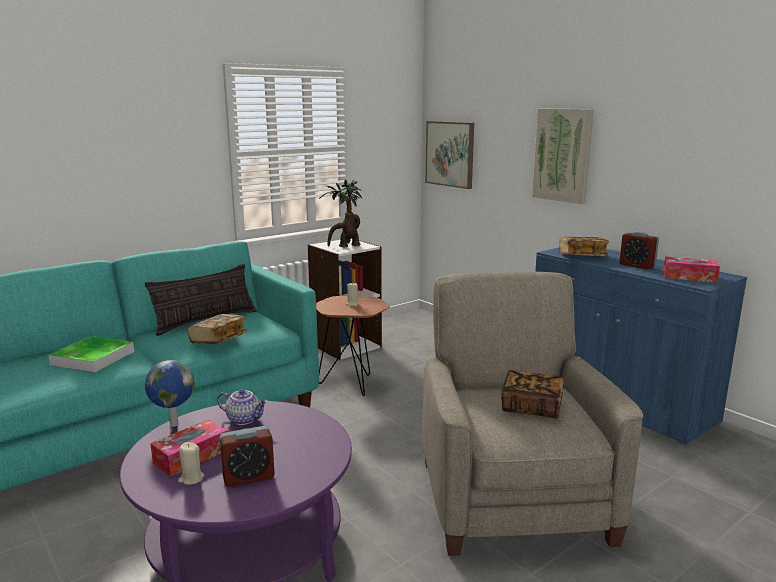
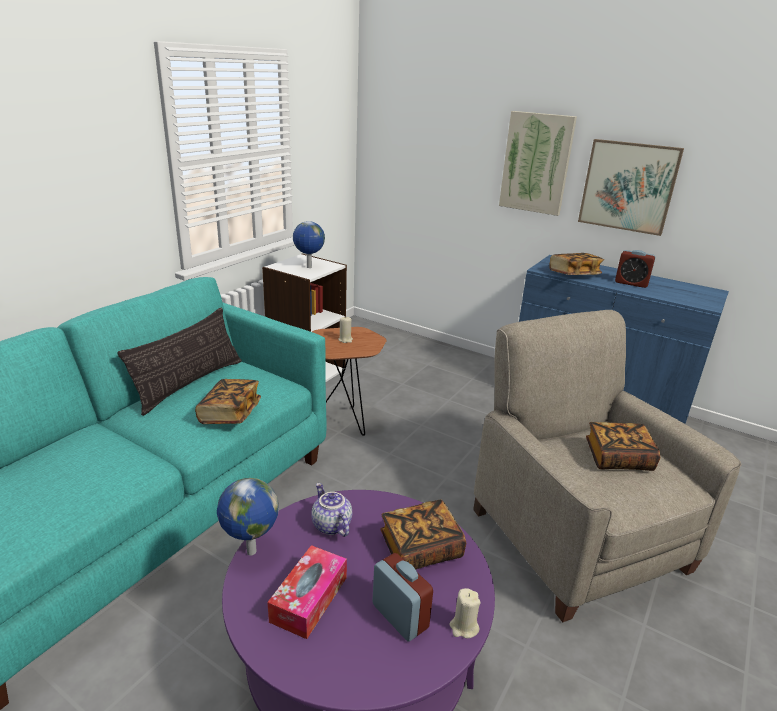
camera: 20 degrees left, 10 degrees up
(93, 358) = (83, 468): tray -> none
(191, 478) = (334, 636): beige candle -> beige candle (463, 627)
(244, 419) = (330, 525): teapot -> teapot turned 120 degrees counterclockwise
(248, 477) = (400, 616): alarm clock -> alarm clock turned 90 degrees counterclockwise
(301, 443) = (420, 549): none -> book
(346, 246) = (309, 267): potted plant -> globe
(450, 154) = (395, 153): picture -> picture (628, 186)
(689, 277) = (687, 295): tissue box -> none

